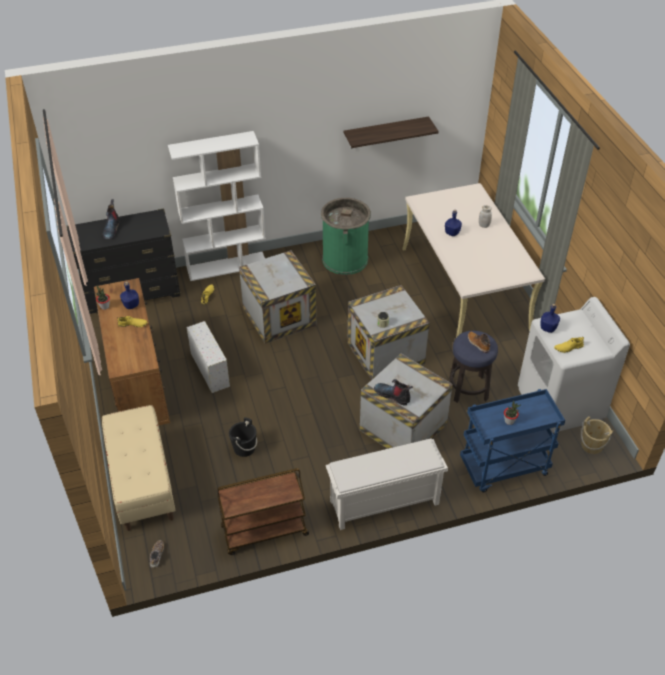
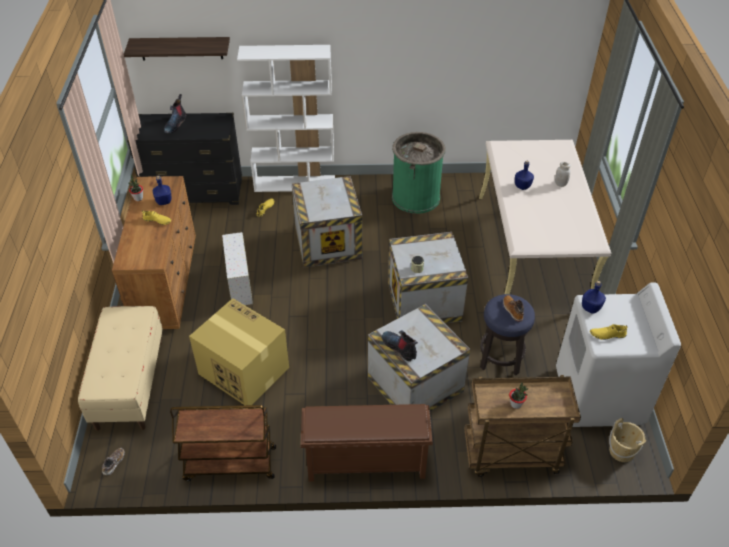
camera: 15 degrees right, 0 degrees up
(244, 448) = (243, 370): black bucket -> cardboard box
(383, 503) = (365, 463): white shoe rack -> brown shoe rack
(386, 132) = (476, 69): shelf -> shelf (181, 48)
(503, 469) = (511, 455): blue cart -> brown cart

